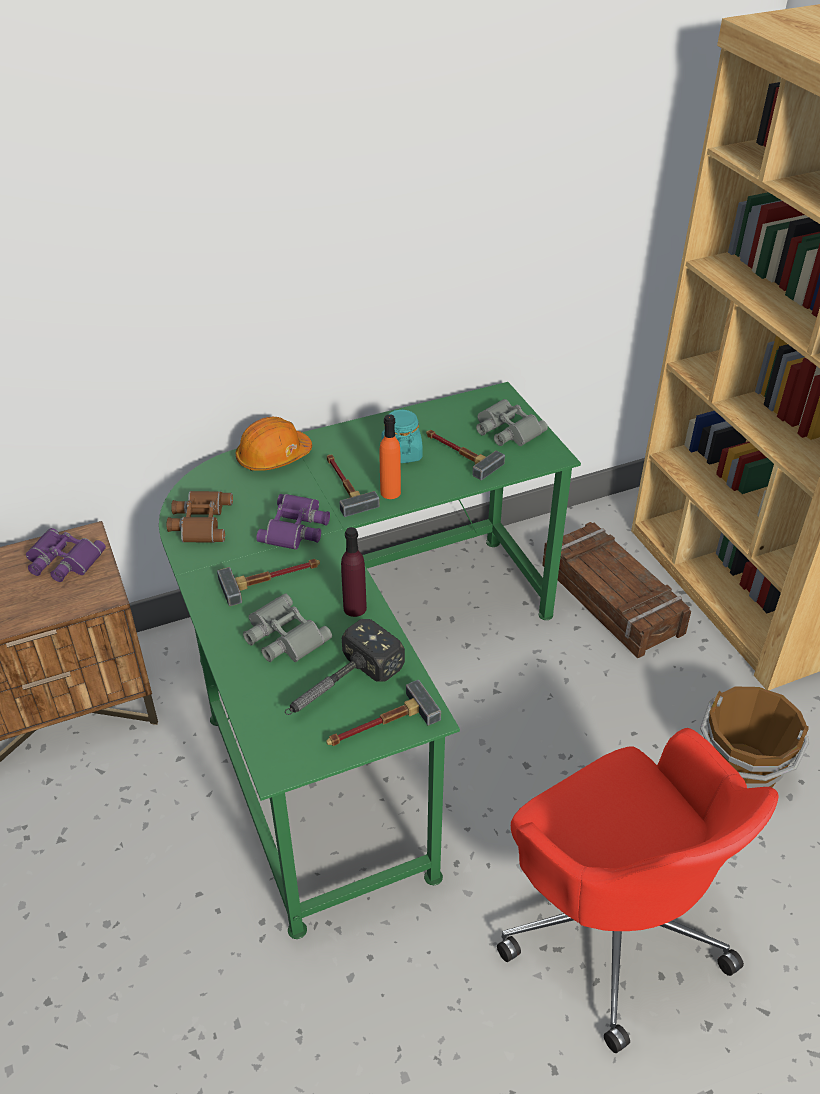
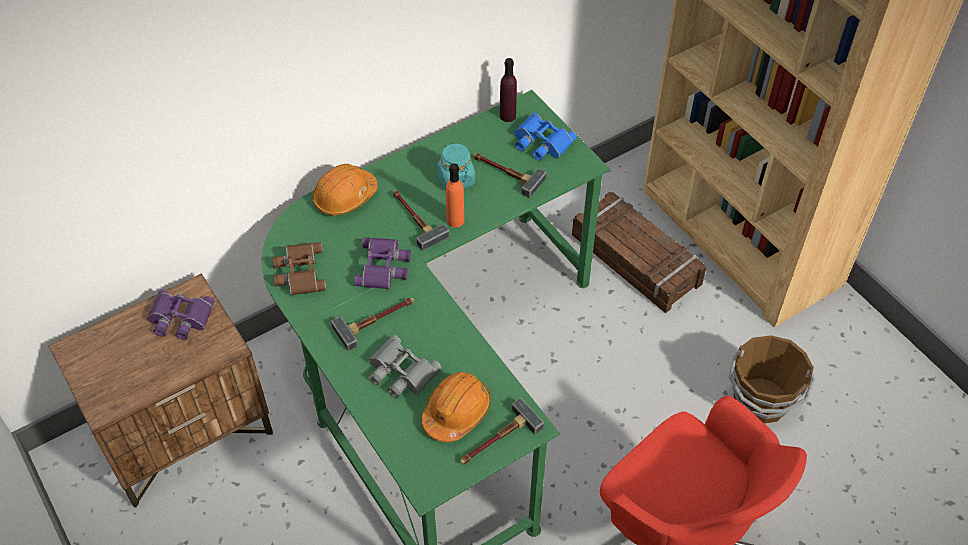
camera: 10 degrees left, 10 degrees up
(338, 687) = (456, 412): hammer -> orange hard hat
(355, 608) = (452, 338): purple bottle -> purple bottle (507, 116)
(506, 430) = (540, 142): grey binoculars -> blue binoculars

